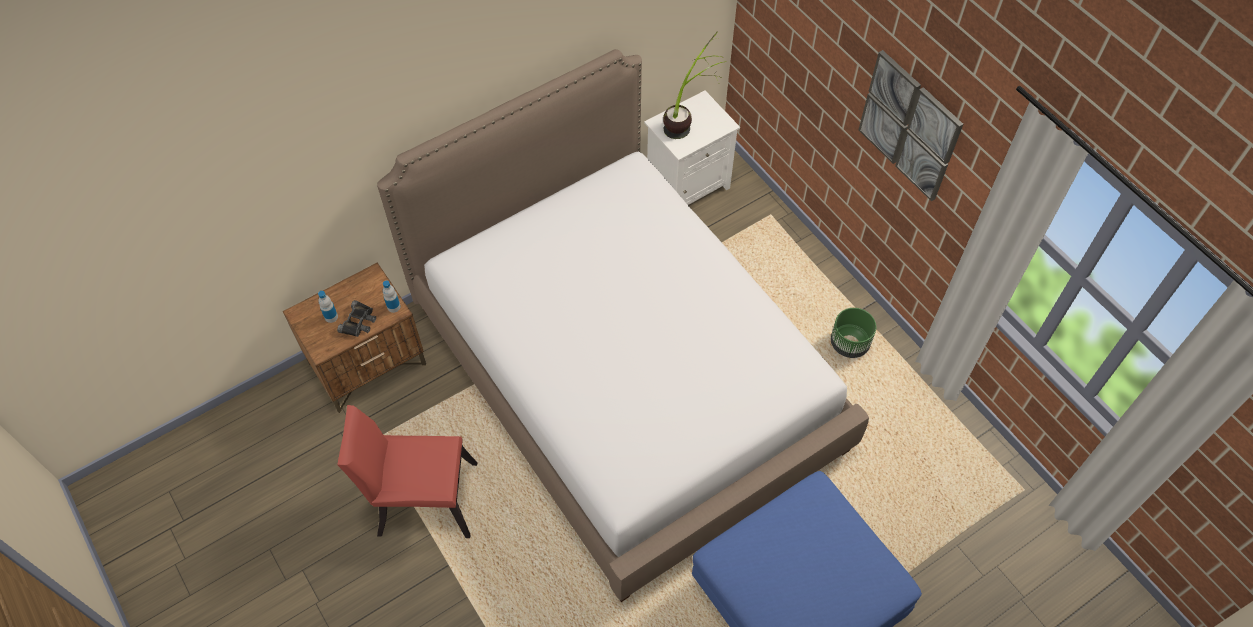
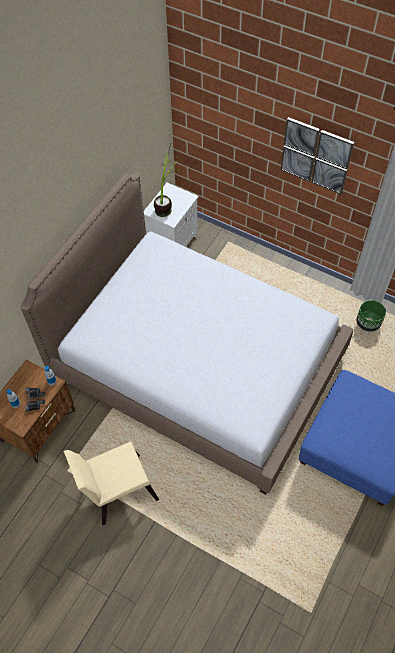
camera: 25 degrees left, 0 degrees up
(420, 497) = (116, 490): red chair -> beige chair
(849, 344) = (309, 296): green planter -> green planter (368, 323)

